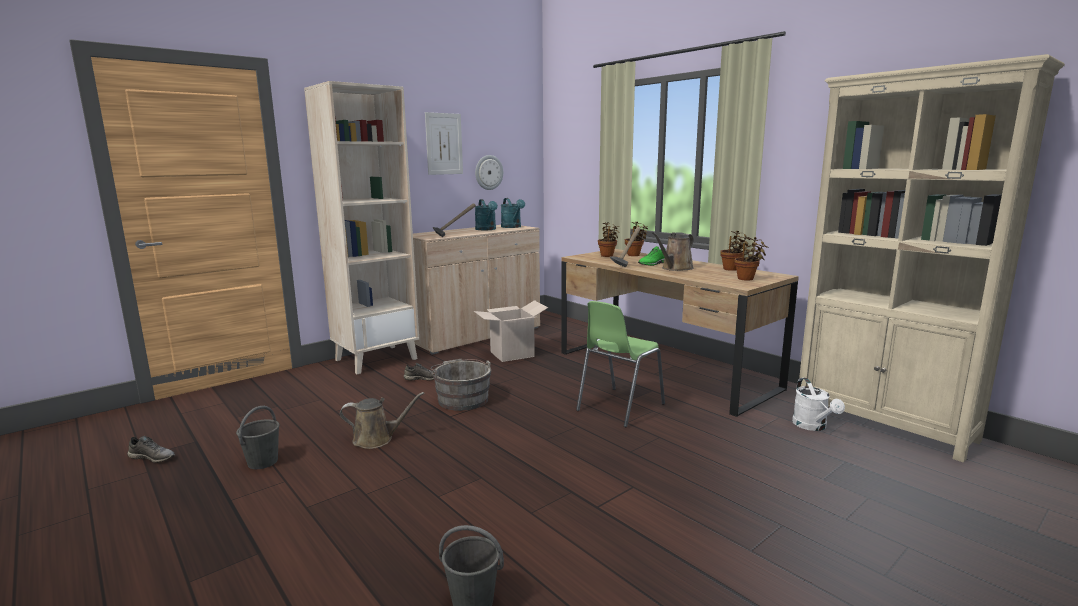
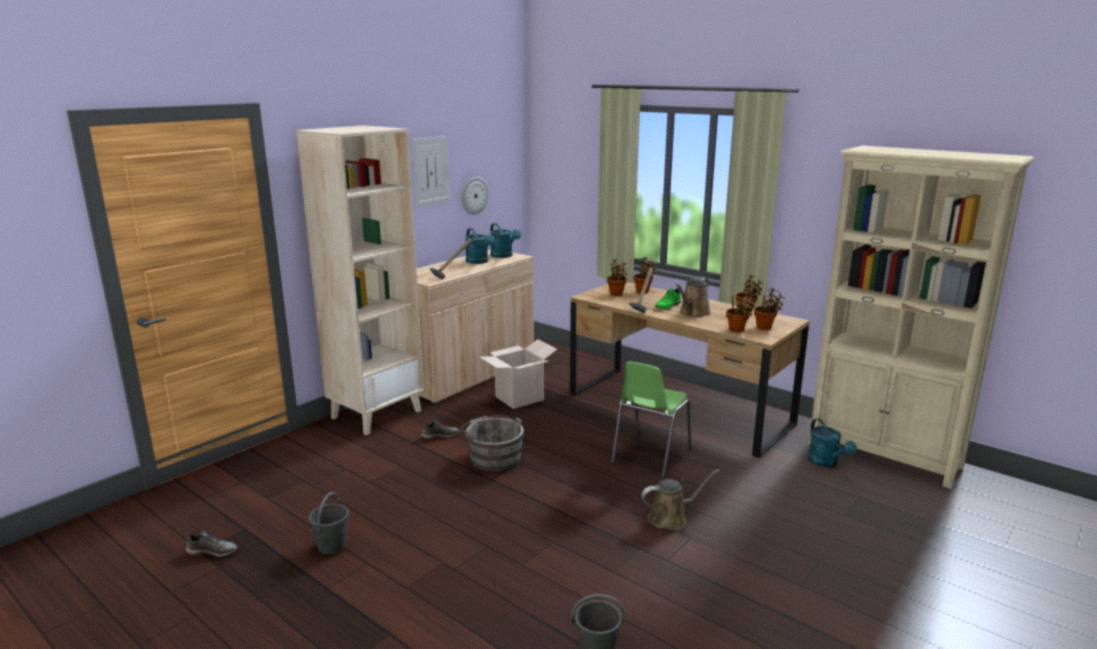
camera: 10 degrees left, 5 degrees up
(377, 439) = (432, 511): brown watering can -> brown watering can (671, 518)
(716, 280) = (738, 330): none -> potted plant
(813, 426) = (826, 463): white watering can -> turquoise watering can

